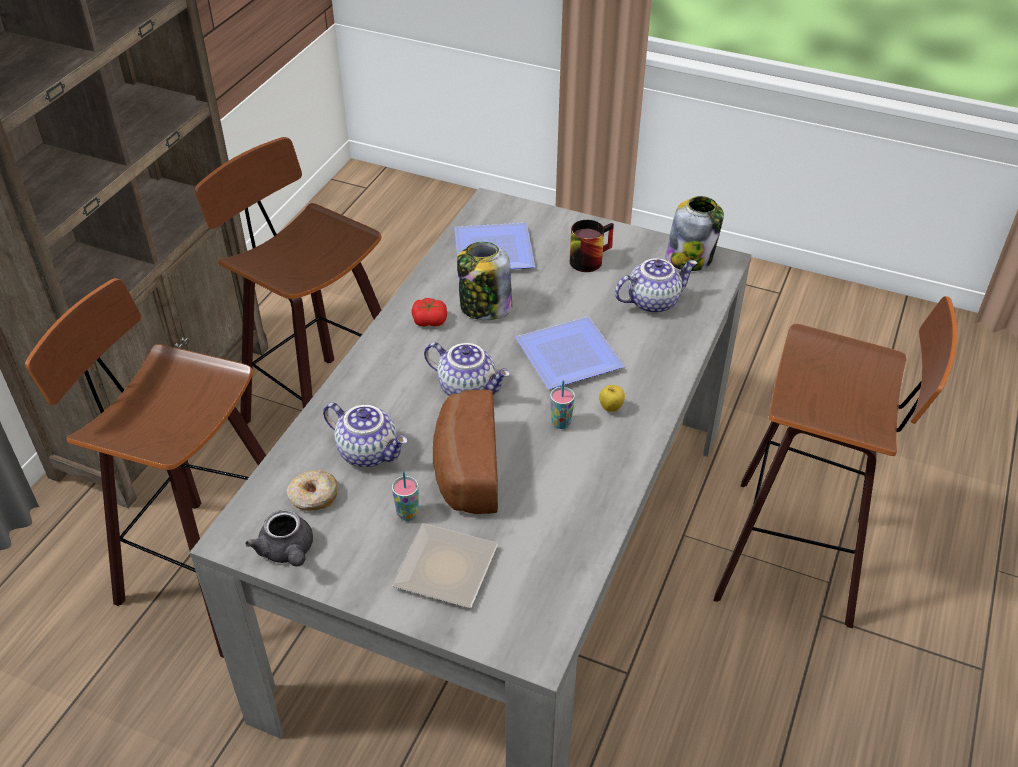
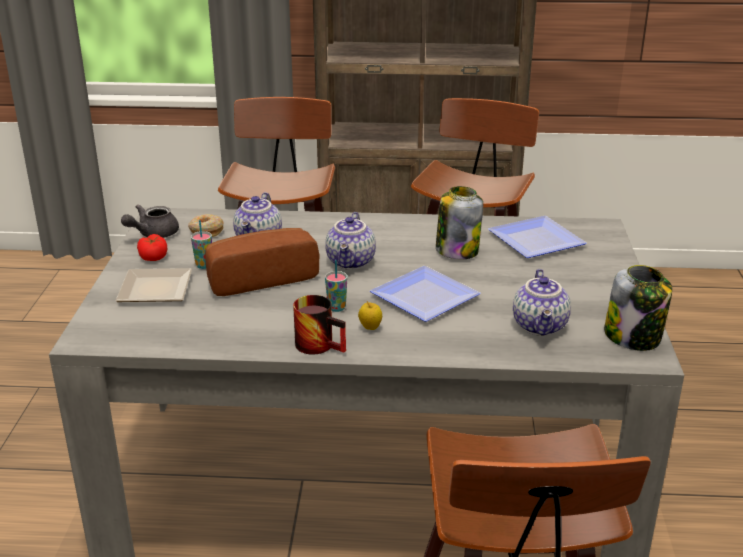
camera: 70 degrees right, 15 degrees down
(429, 320) = (421, 232): tomato -> tomato (153, 256)
(588, 258) = (573, 284): mug -> mug (321, 344)
(653, 301) = (541, 326): teapot -> teapot turned 45 degrees clockwise

